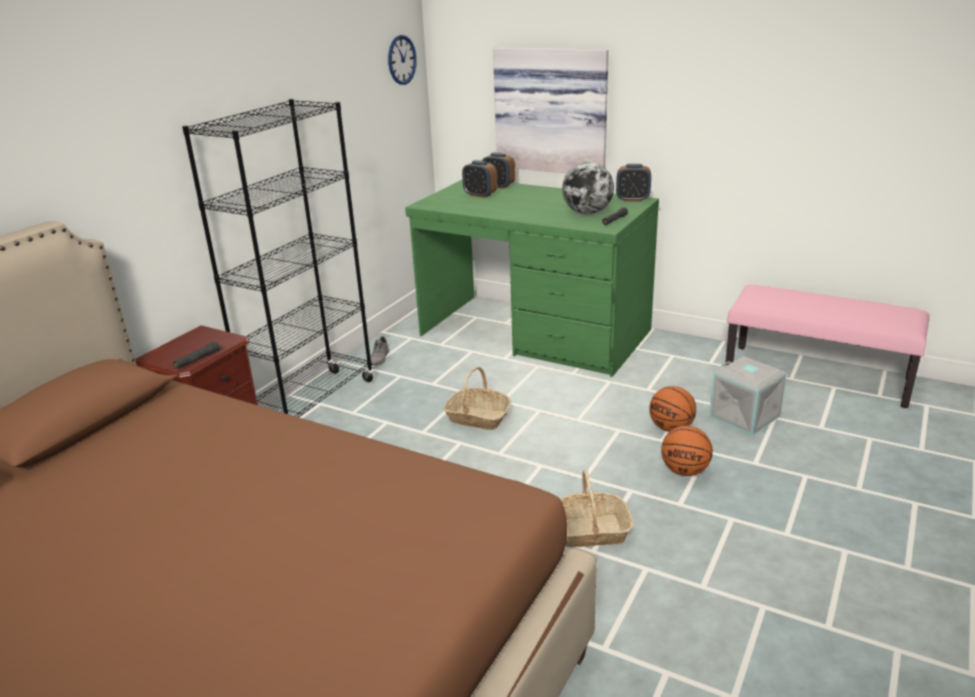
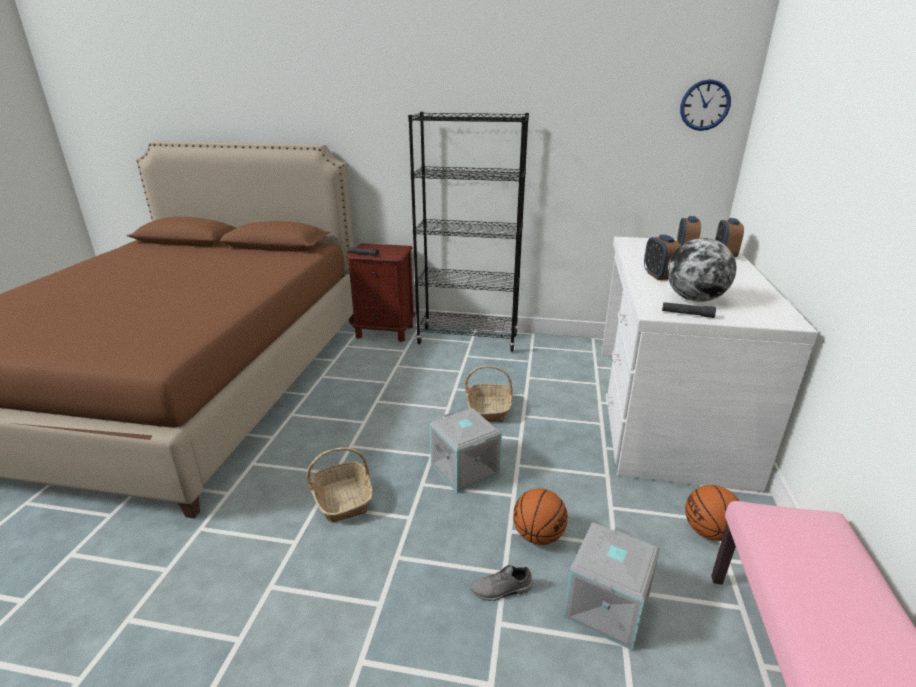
camera: 70 degrees right, 0 degrees up
(380, 358) = (549, 347): grey shoe -> grey shoe (501, 590)
(534, 333) = (665, 410): green desk -> white desk
(552, 110) = (793, 184): picture -> none
(572, 448) = (466, 469): none -> grey storage box
(632, 199) = (783, 317): alarm clock -> alarm clock (658, 276)
(685, 471) = (457, 555): basketball -> basketball (708, 532)

